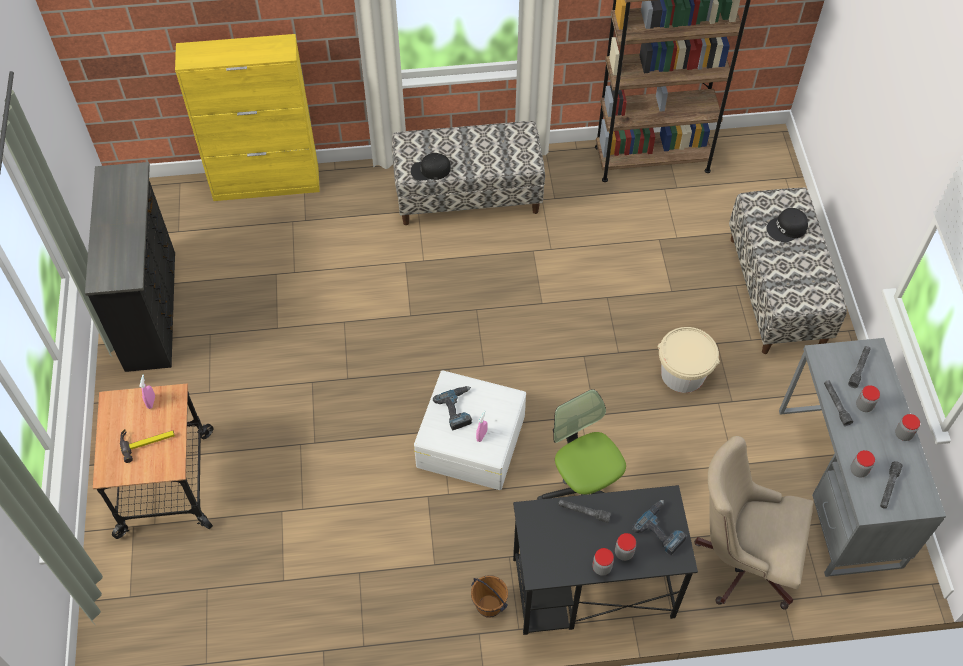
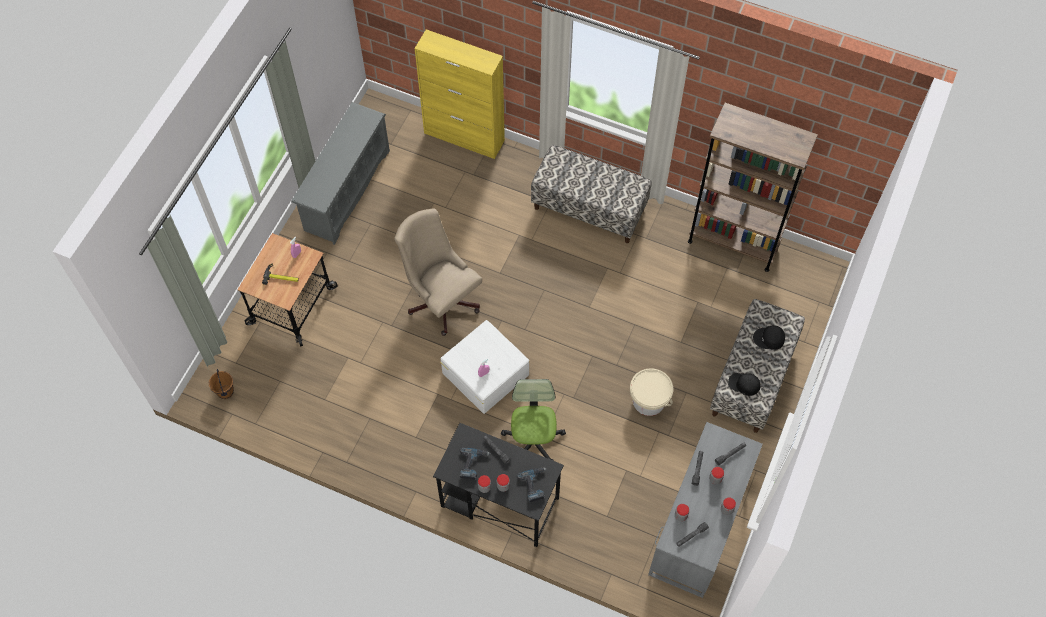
camera: 30 degrees right, 5 degrees up
(153, 309) = (346, 190): black dresser -> grey shoe rack
(430, 170) = (559, 182): black cap -> black cap (744, 384)
(458, 409) = (480, 349): power drill -> power drill (473, 464)
(488, 606) = (431, 479): brown bucket -> brown bucket (225, 392)
(741, 558) = (602, 535): beige office chair -> beige office chair (441, 299)

